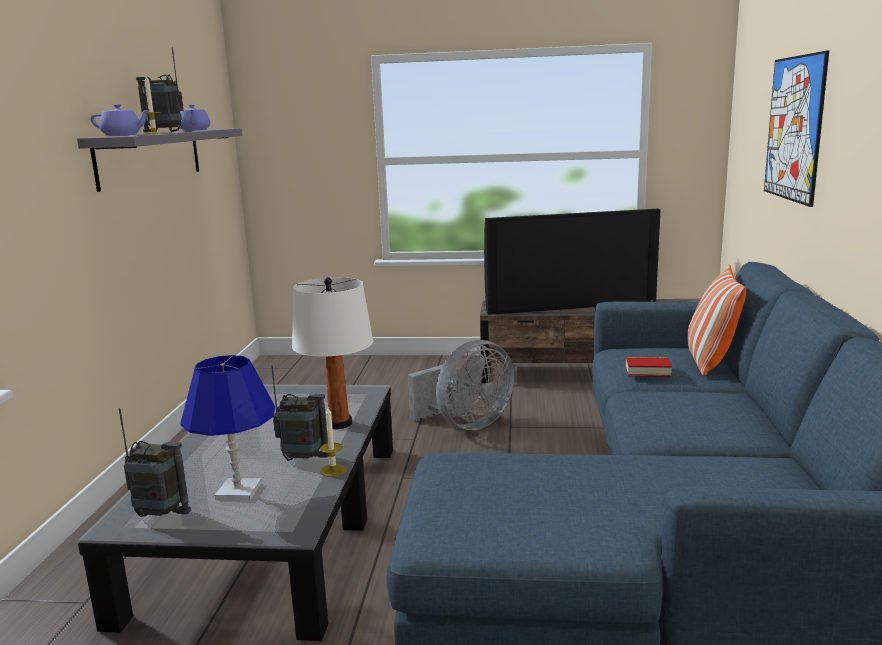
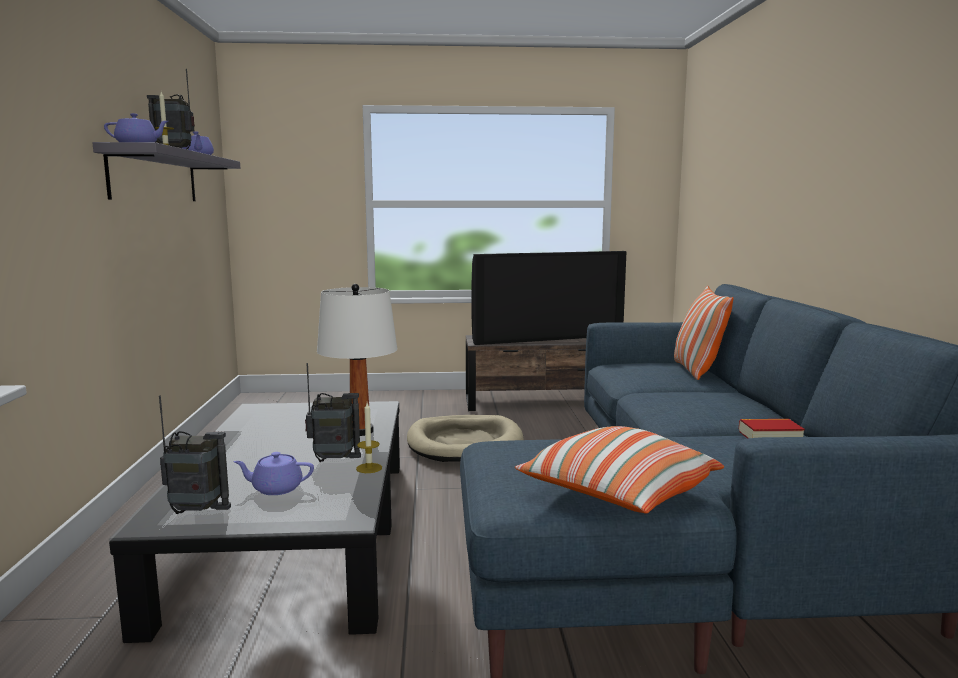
camera: 10 degrees left, 5 degrees down
(238, 491) = (276, 489): blue table lamp -> purple teapot
(466, 424) = (465, 444): grey fan -> beige dog bed
(544, 534) = (618, 495): none -> pillow
(647, 371) = (647, 377): book -> book (770, 436)
(794, 128) = (752, 172): picture -> none

